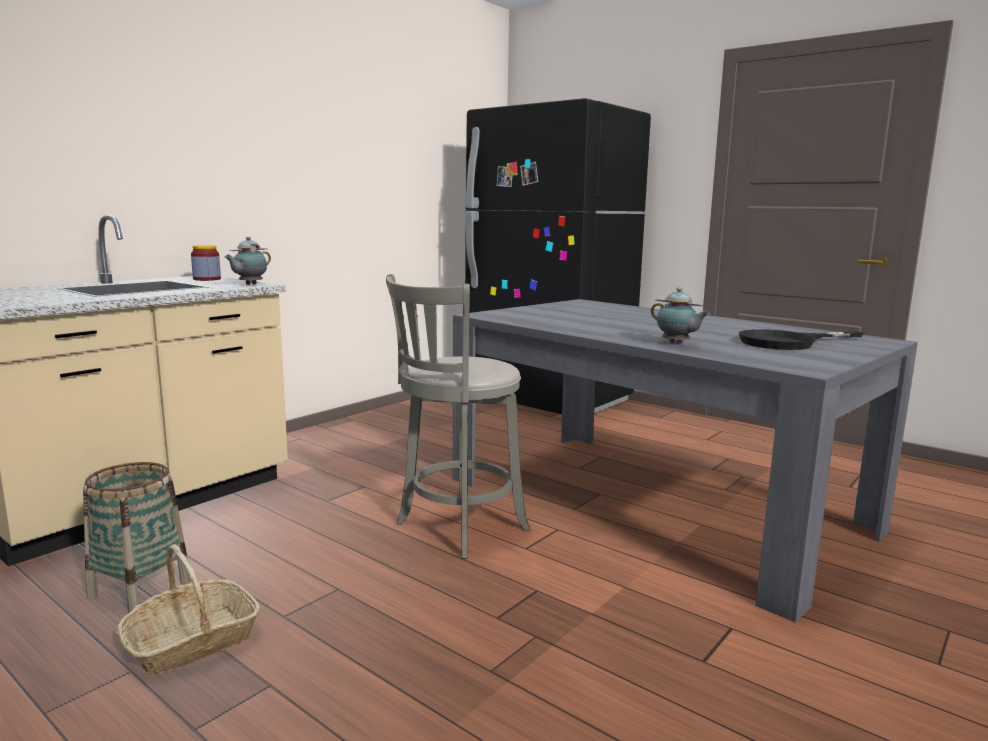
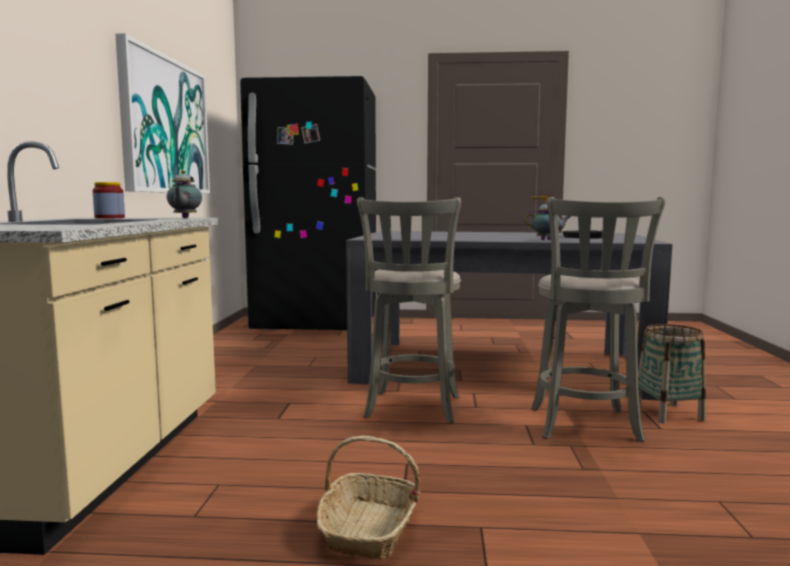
camera: 35 degrees left, 5 degrees down
(140, 589) = (242, 518): basket -> basket (668, 413)
(361, 173) = (165, 126): none -> picture
(604, 619) = (585, 426): none -> grey stool

